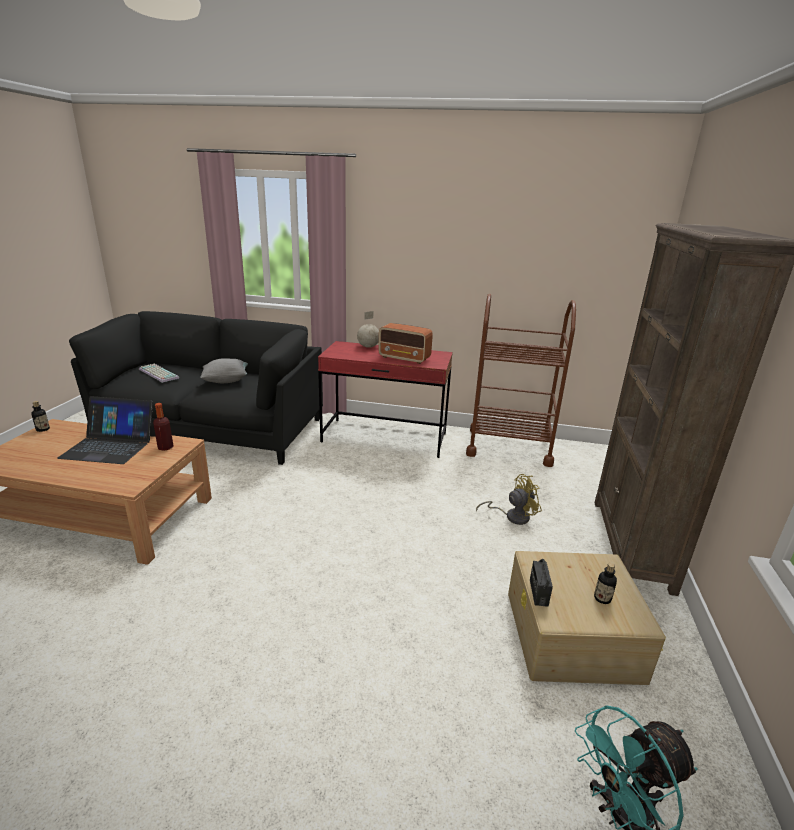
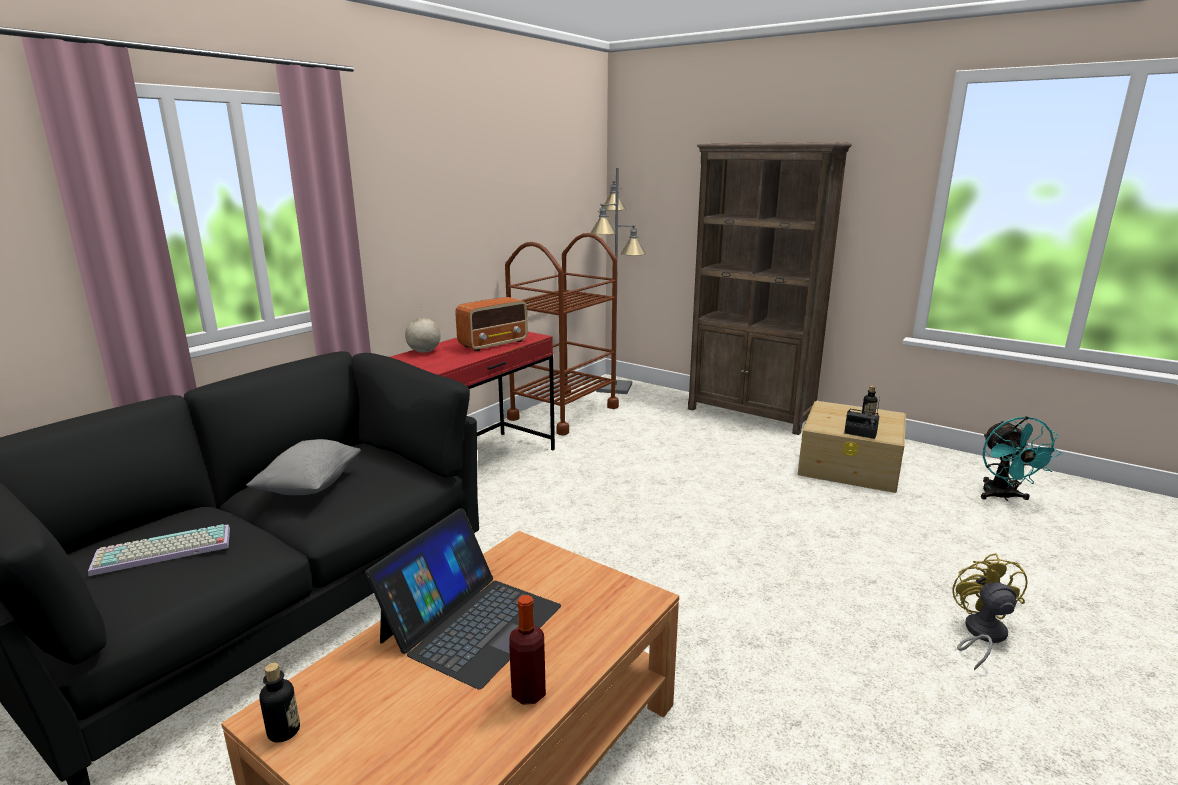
camera: 65 degrees left, 5 degrees down
(165, 447) = (523, 564): bottle -> bottle (528, 693)
(512, 516) = (689, 444): yellow fan -> yellow fan (981, 634)
(593, 457) = (615, 387): none -> grey floor lamp

